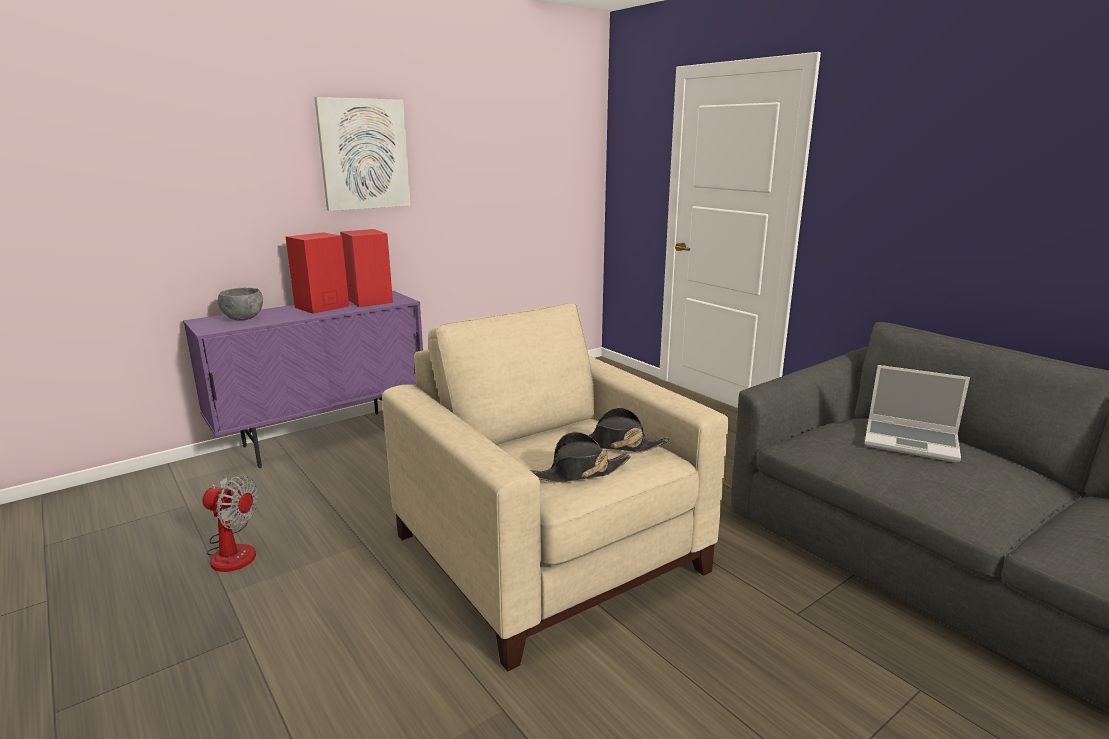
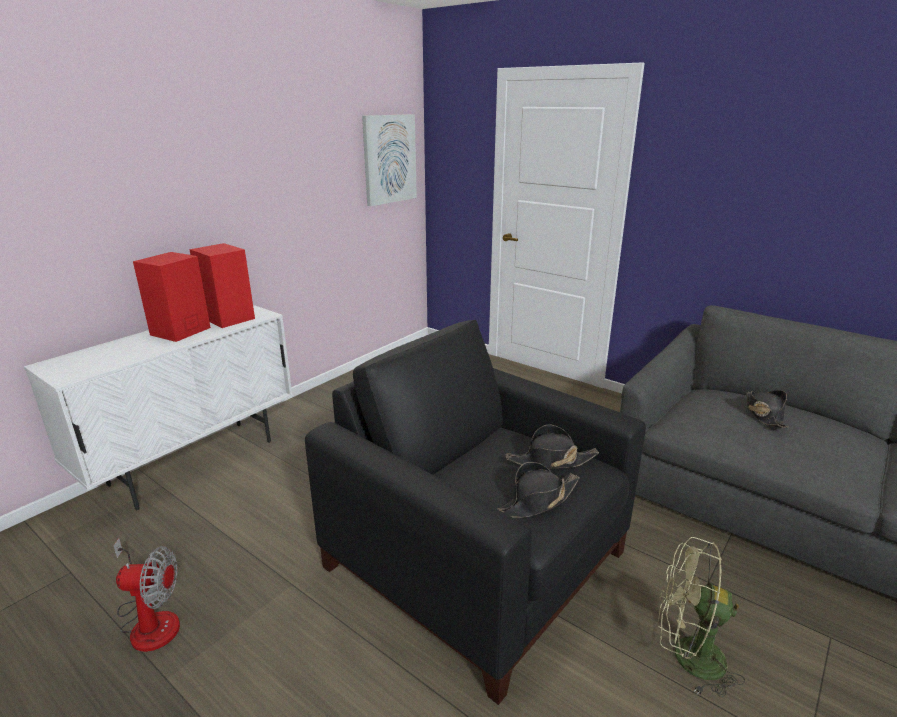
camera: 15 degrees left, 5 degrees up
(243, 318) = (98, 356): grey bowl -> none
(324, 438) = (194, 462): purple cabinet -> white cabinet
(364, 154) = (204, 164): picture -> picture (389, 159)
(552, 554) = (479, 560): beige armchair -> black armchair
(731, 673) = (687, 657): none -> green fan
(912, 442) = (764, 414): laptop -> black hat

